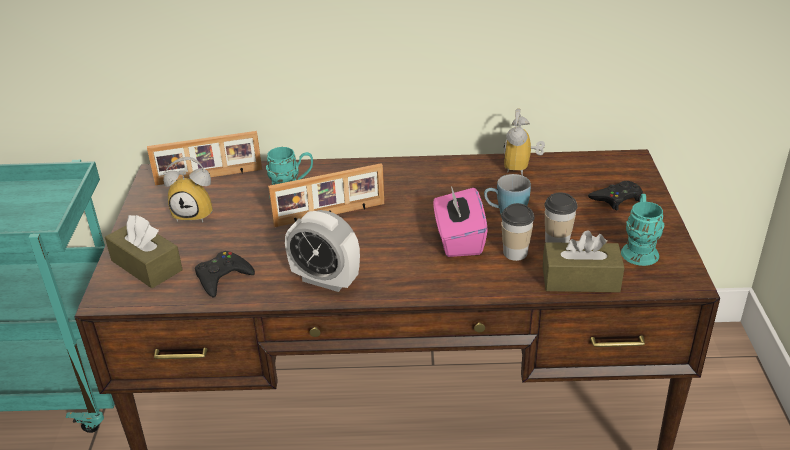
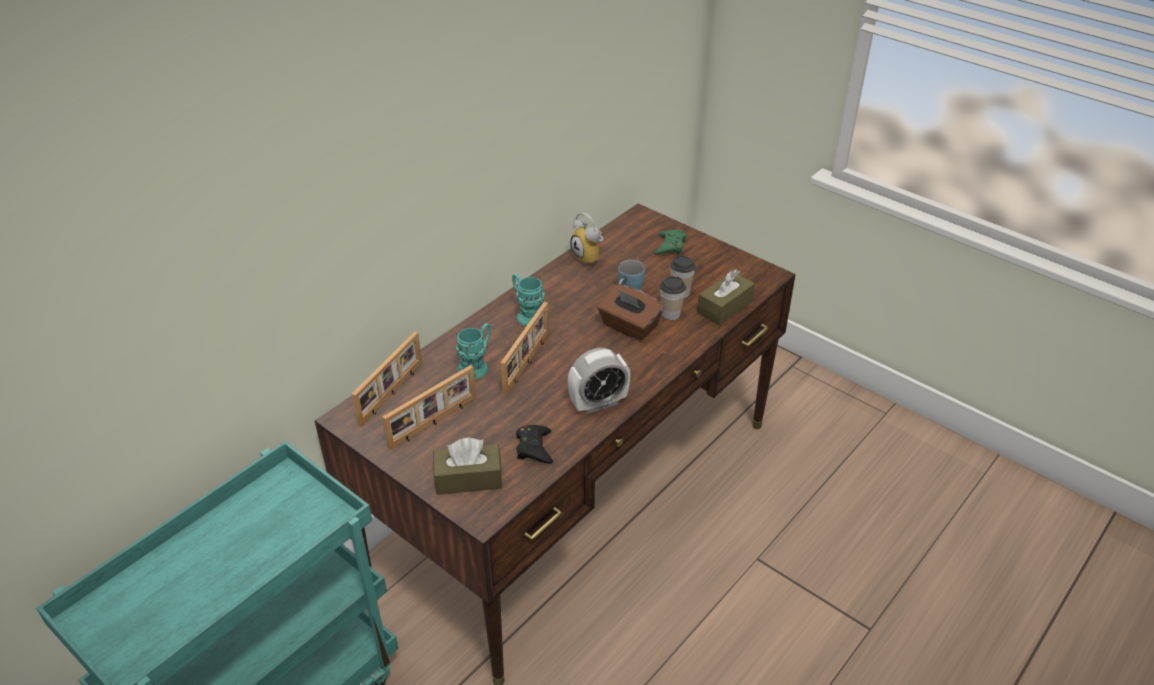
camera: 50 degrees left, 5 degrees up
(196, 213) = (434, 423): alarm clock -> picture frame
(458, 240) = (629, 326): pink tissue box -> brown tissue box
(617, 199) = (670, 246): black game controller -> green game controller
(639, 249) = (725, 270): turquoise mug -> turquoise mug (527, 314)

